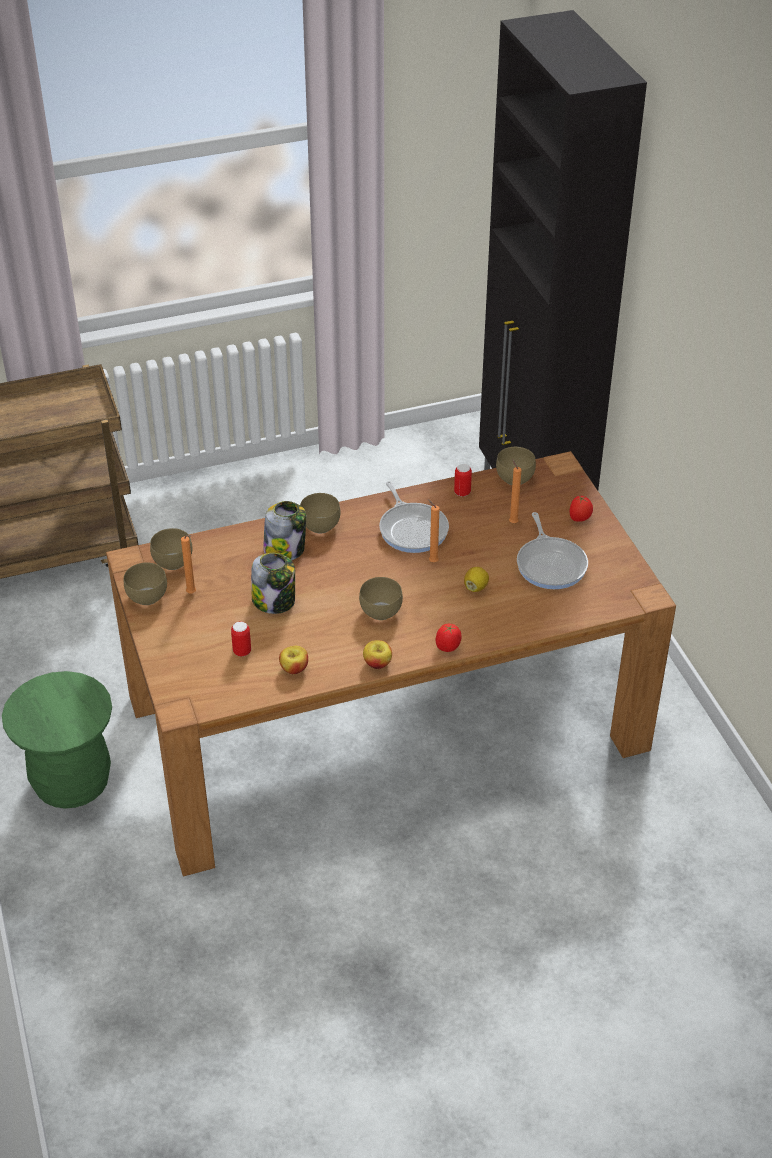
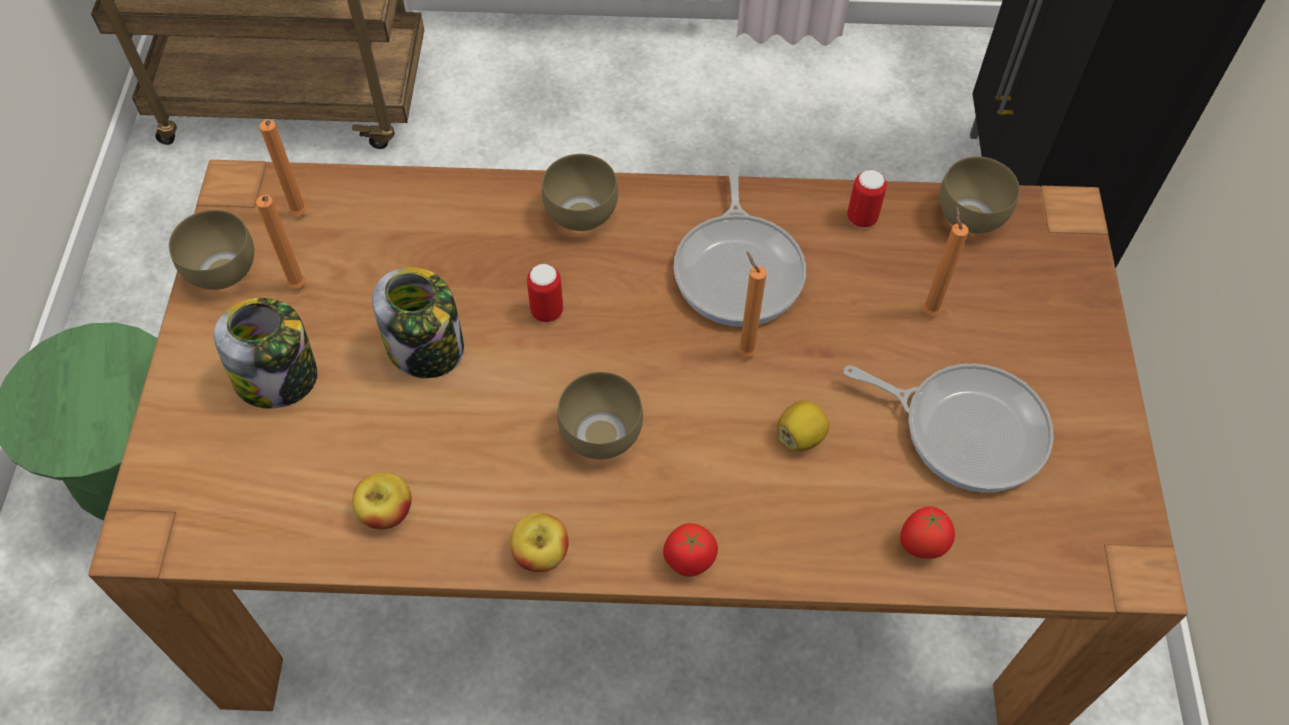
camera: 20 degrees right, 15 degrees up
(172, 563) = (300, 215): brown bowl -> orange candle
(242, 651) = (316, 441): can -> can (547, 311)
(285, 549) = (498, 244): jar -> jar (279, 378)
(551, 564) = (966, 429): frying pan -> frying pan turned 75 degrees counterclockwise
(580, 519) = (1061, 342): tomato -> tomato (921, 546)

